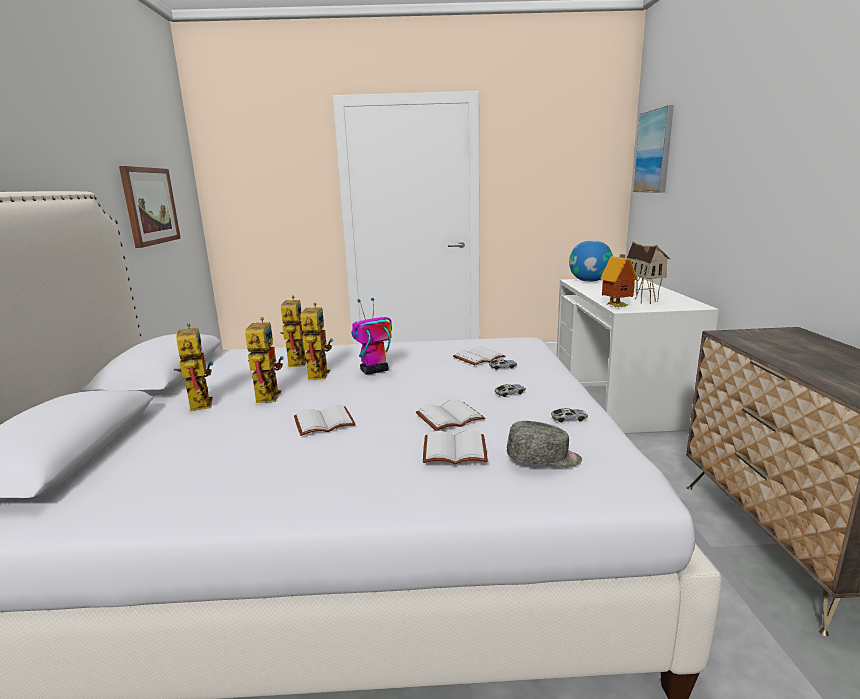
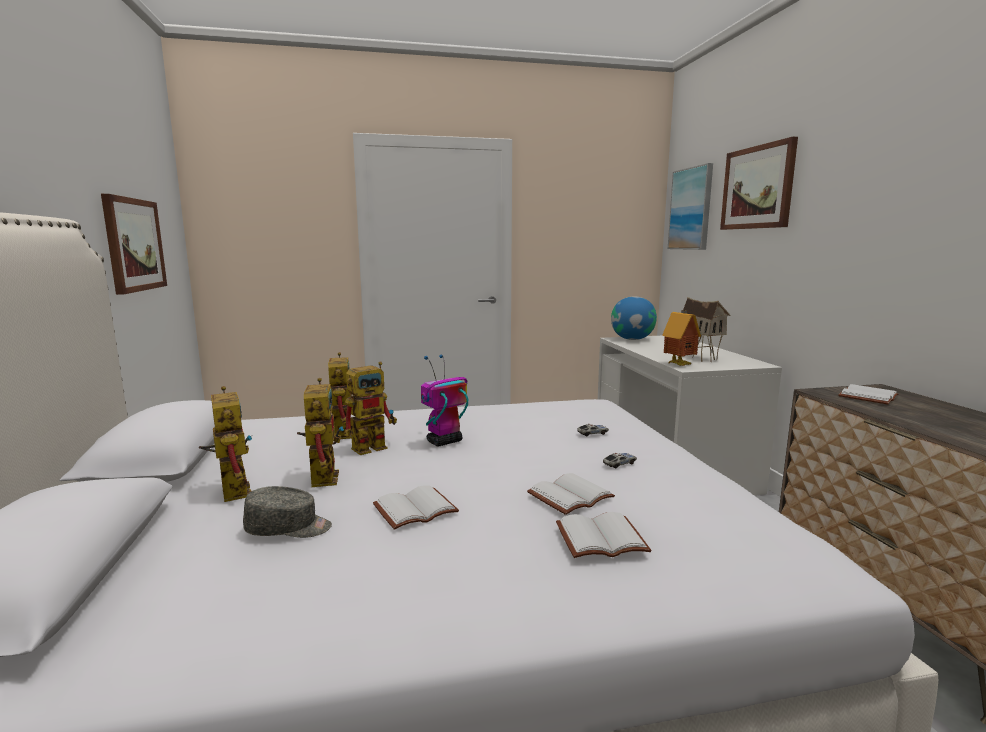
camera: 10 degrees left, 5 degrees down
(317, 372) = (374, 446): toy robot -> toy robot turned 60 degrees clockwise
(478, 357) = (558, 423): white book -> white book (866, 396)
(543, 459) = (712, 543): grey cap -> grey cap (289, 529)
(569, 419) = (705, 492): toy car -> none
(709, 130) = (757, 187): none -> picture

